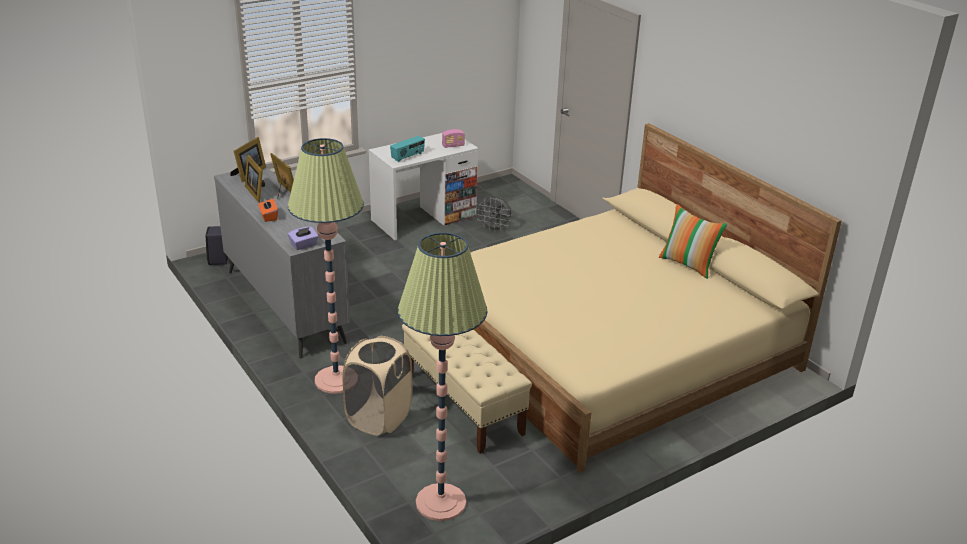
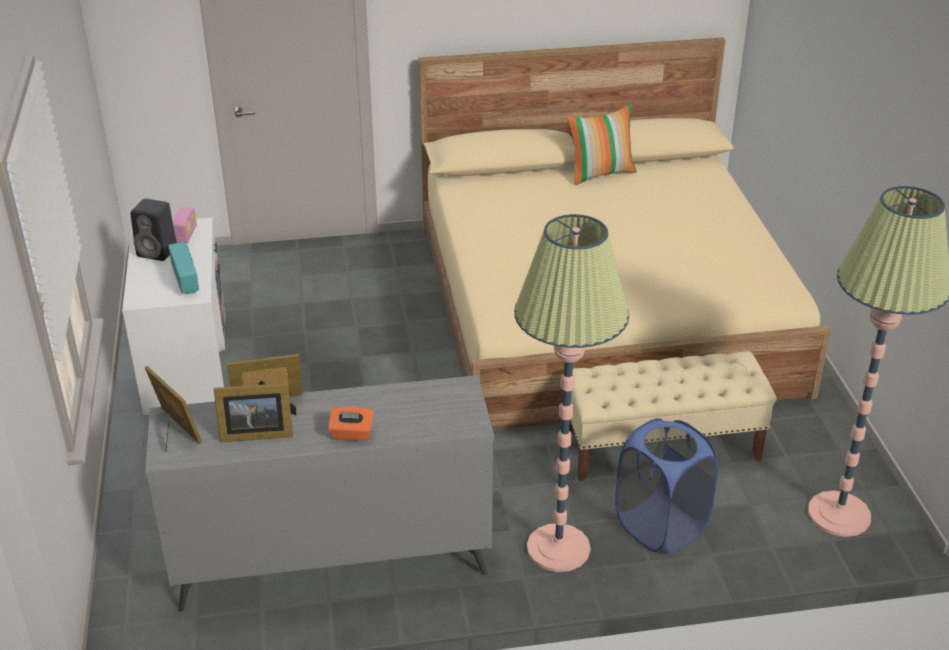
camera: 65 degrees left, 5 degrees up
(218, 260) = (128, 618): black speaker -> black speaker (158, 252)
(304, 245) = (468, 415): purple tissue box -> none
(379, 418) = (660, 527): beige laundry basket -> blue laundry basket
(494, 228) = (270, 311): grey fan -> none

